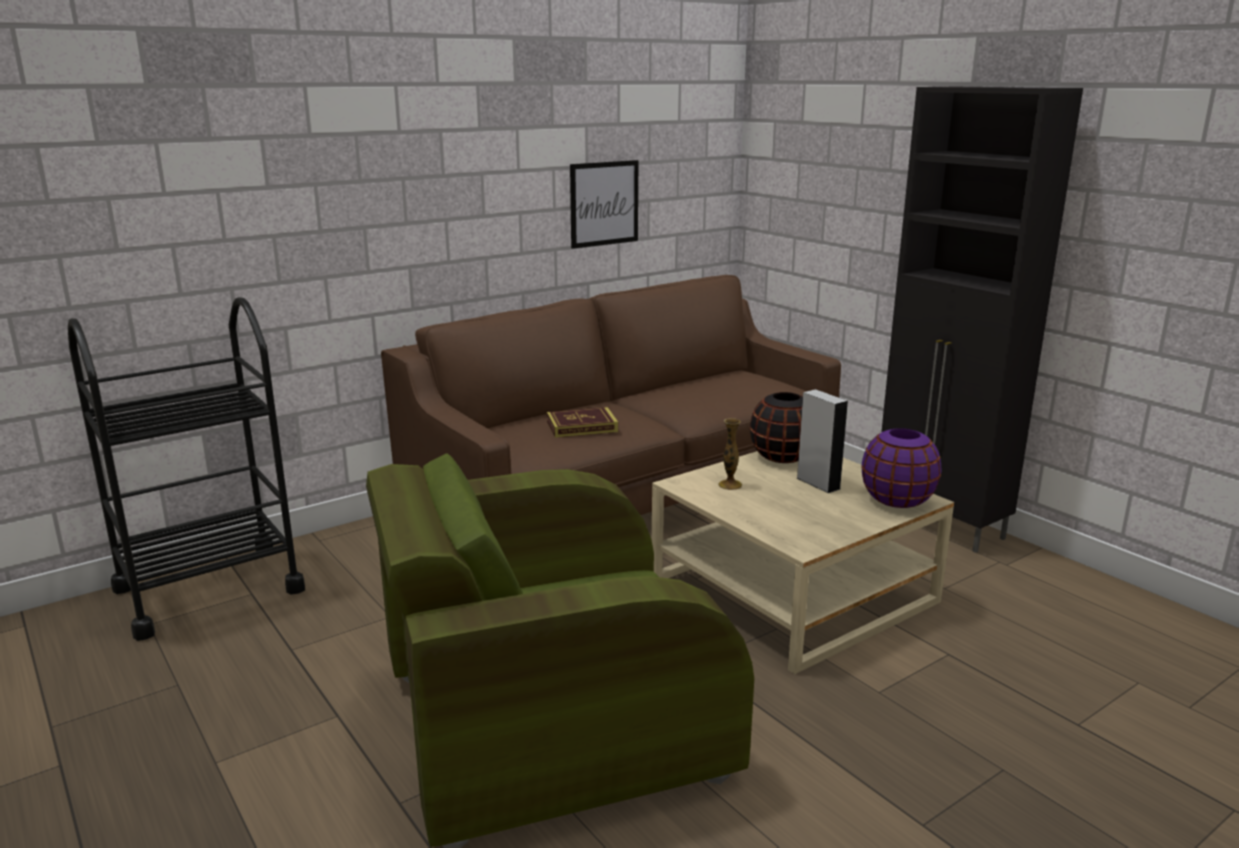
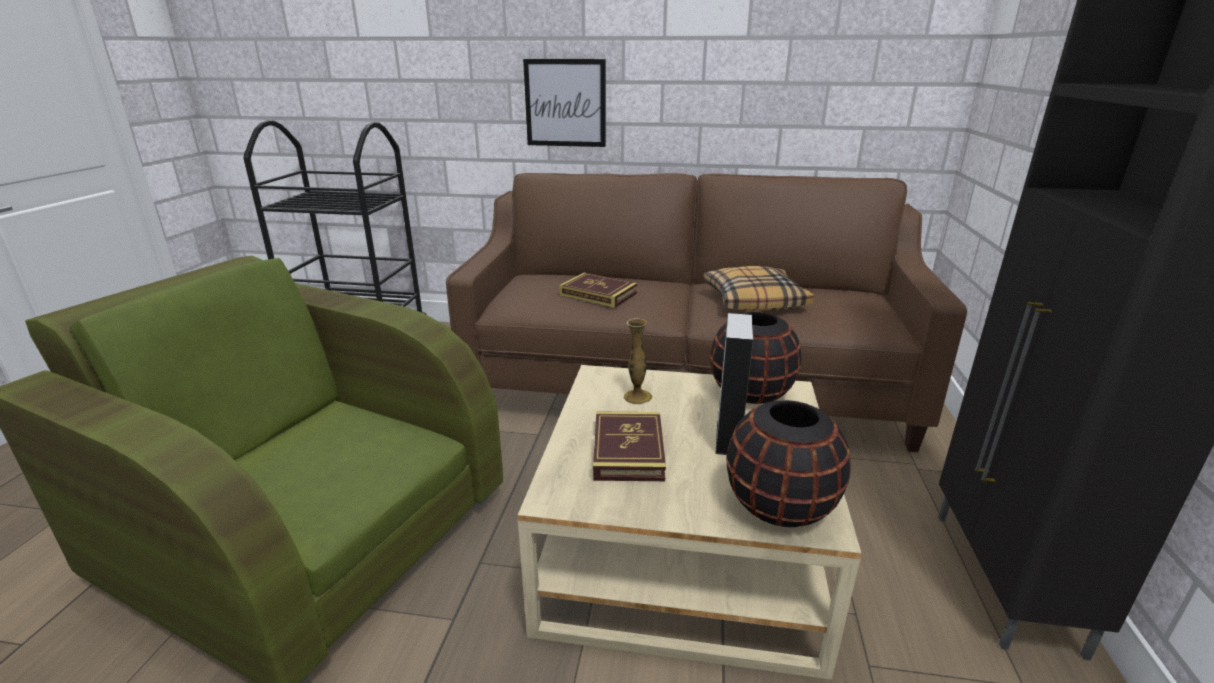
camera: 45 degrees right, 5 degrees up
(604, 203) = (764, 81): picture -> picture (565, 103)
(693, 396) = (754, 300): none -> pillow
(787, 511) = (628, 450): none -> book
(897, 500) = (780, 506): purple vase -> black vase

